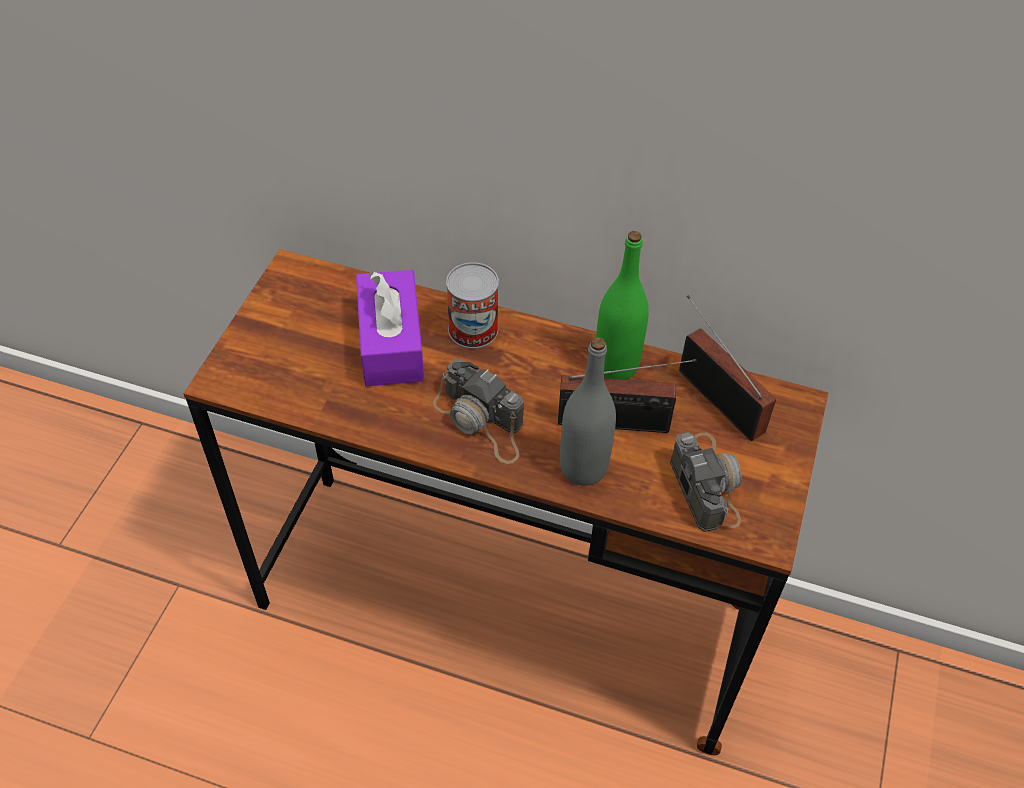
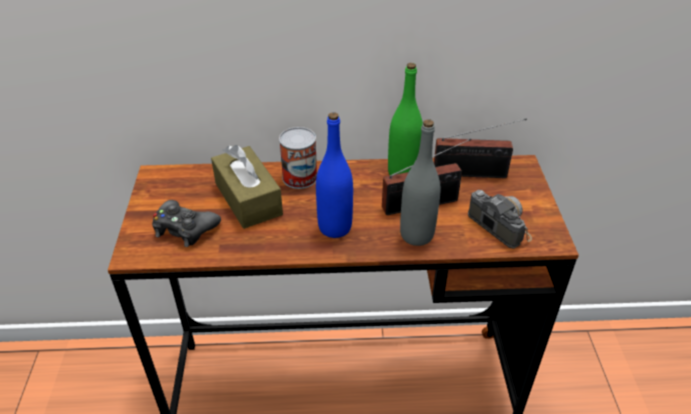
camera: 20 degrees left, 10 degrees down
(294, 363) = (185, 228): none -> black game controller
(391, 343) = (248, 199): purple tissue box -> brown tissue box
(481, 421) = (335, 227): camera -> blue bottle
(717, 397) = (474, 174): radio -> radio turned 150 degrees clockwise

